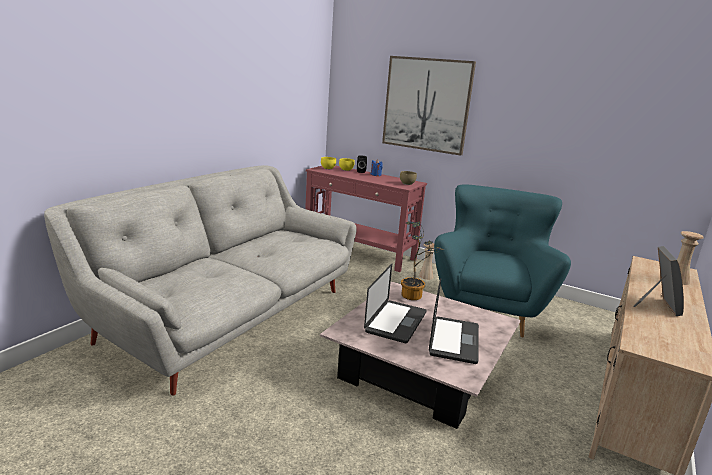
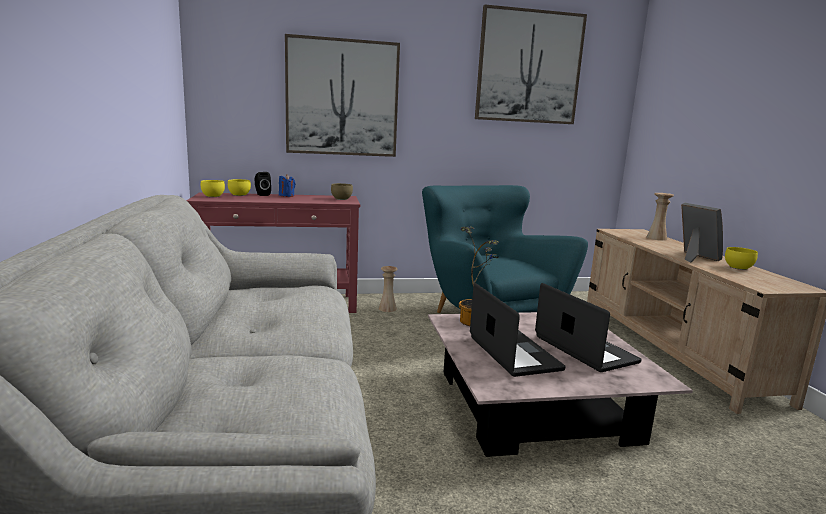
camera: 40 degrees left, 5 degrees down
(602, 83) = (529, 67): none -> picture
(676, 327) = (738, 268): none -> yellow bowl

